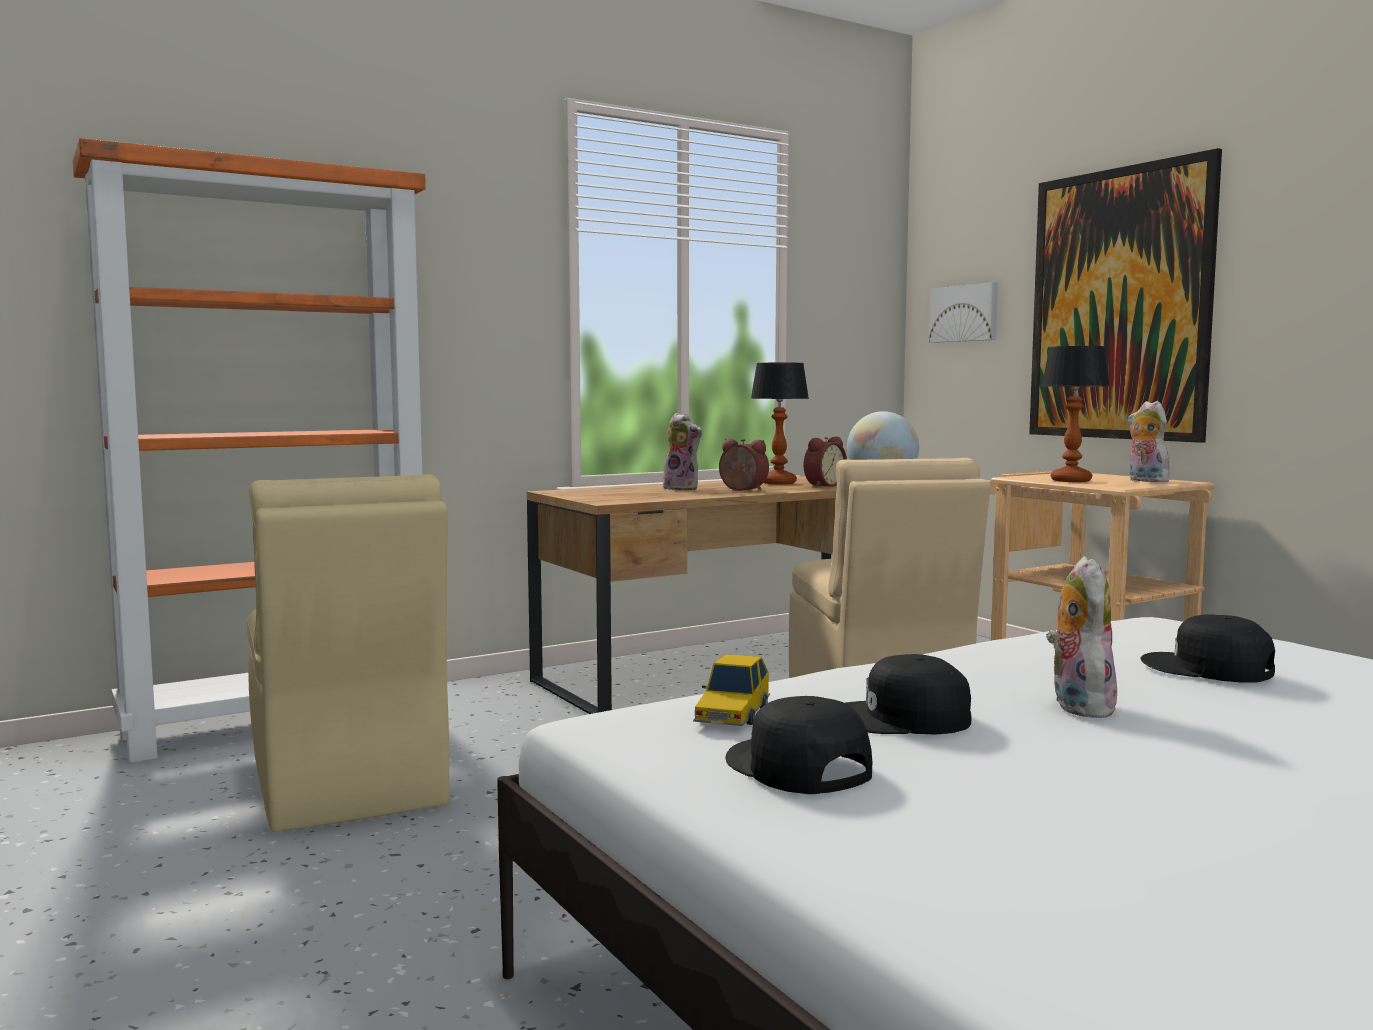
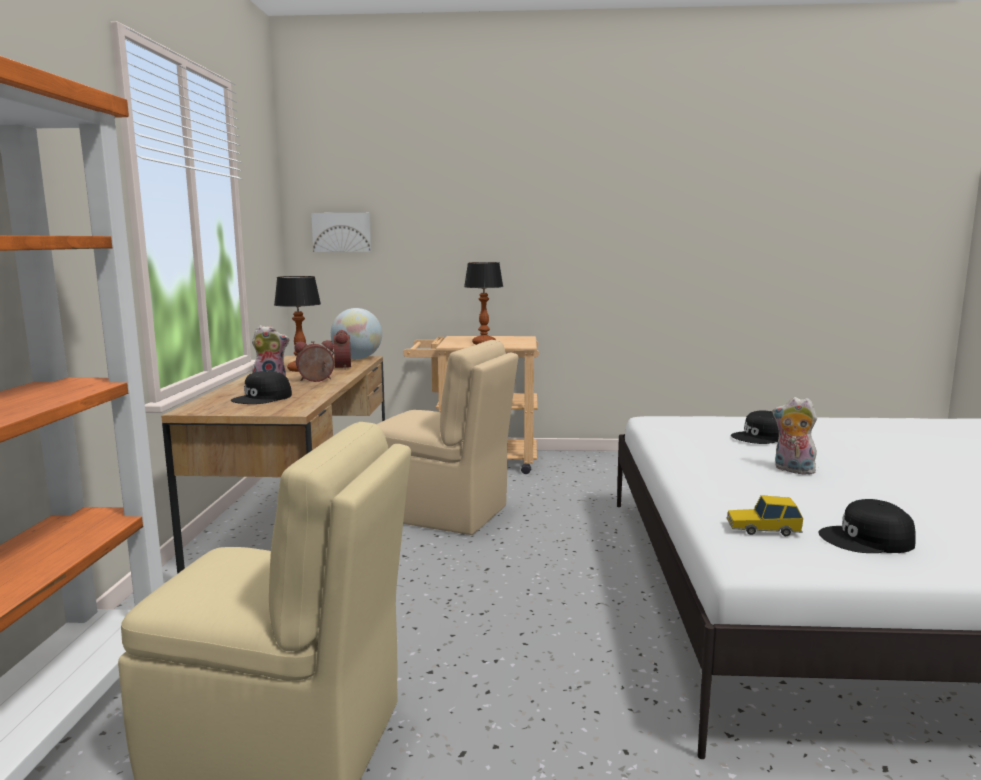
camera: 55 degrees left, 5 degrees up
(732, 714) = (763, 529): toy car -> toy car turned 135 degrees clockwise
(902, 718) = (795, 501): black cap -> black cap (263, 398)
(1119, 304) = (465, 233): picture -> none
(1145, 481) = (509, 339): plush toy -> none

